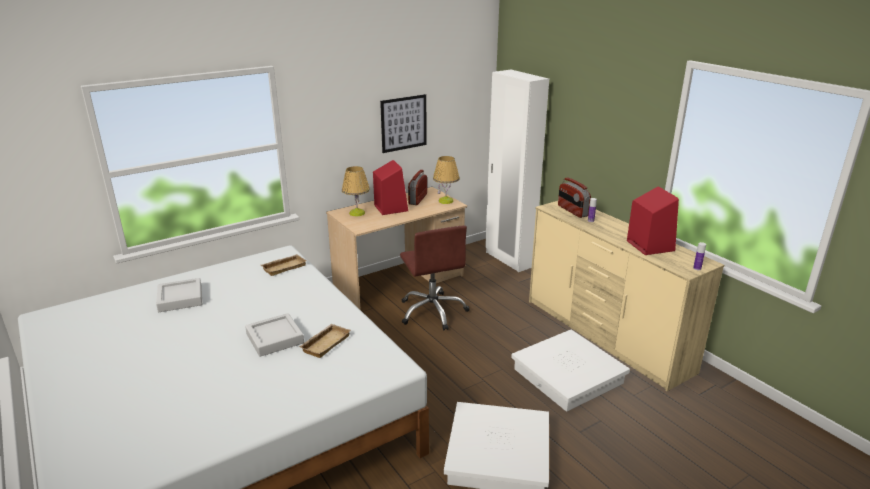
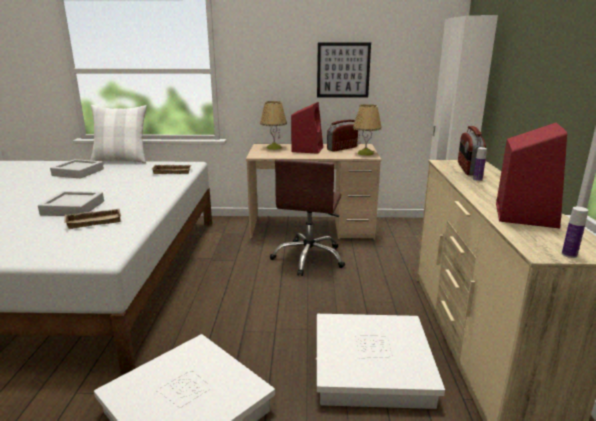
camera: 35 degrees right, 5 degrees down
(195, 268) = (121, 160): none -> white pillow

